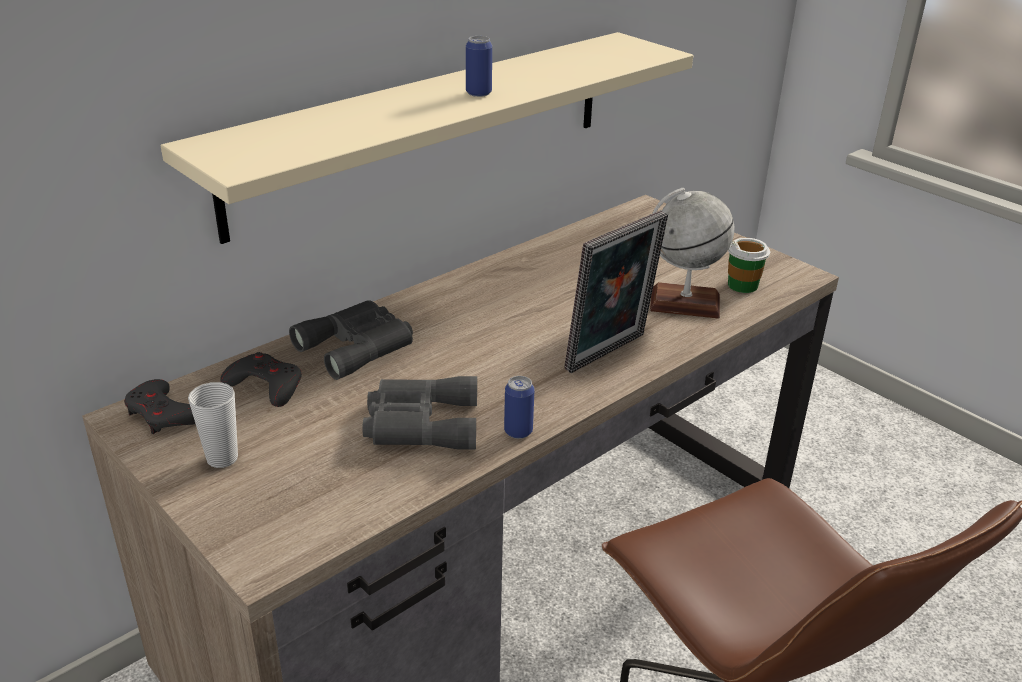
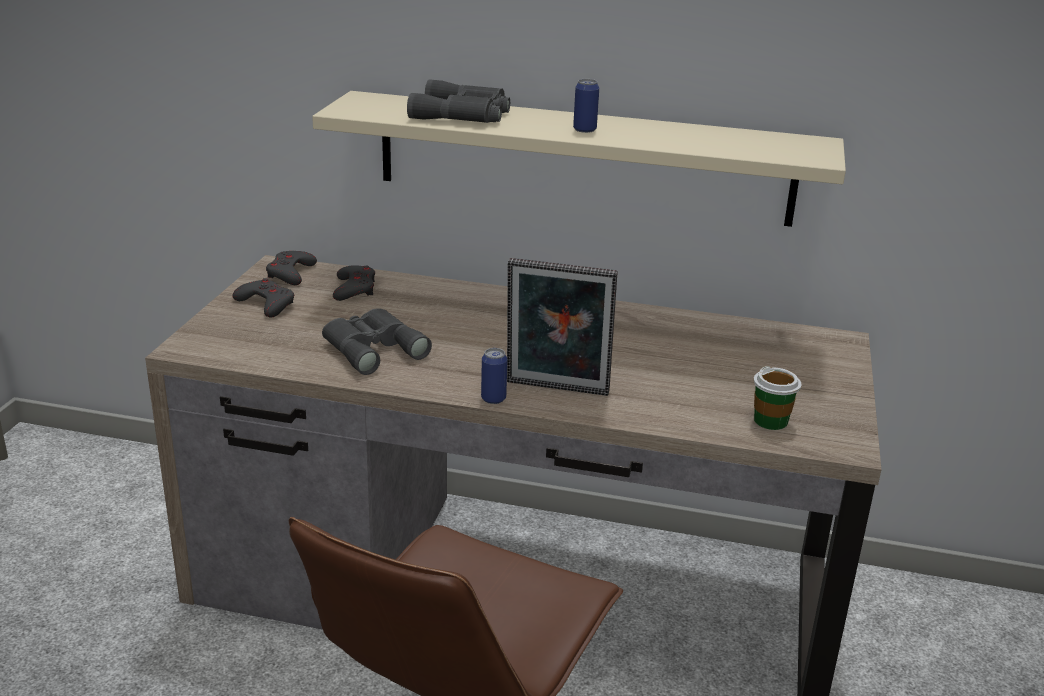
camera: 55 degrees right, 5 degrees down
(222, 458) = (266, 303): cup -> grey game controller
(359, 346) = (438, 299): grey binoculars -> grey binoculars (463, 114)
(518, 431) = (404, 384): can -> can (493, 399)
(684, 303) = (691, 401): globe -> none

